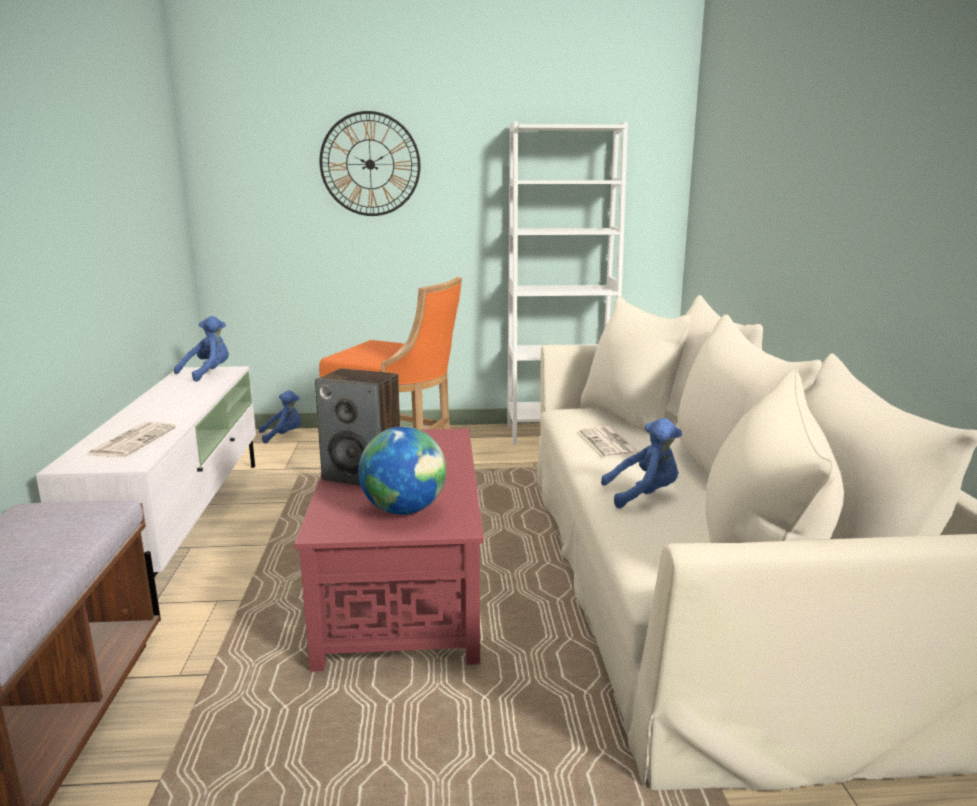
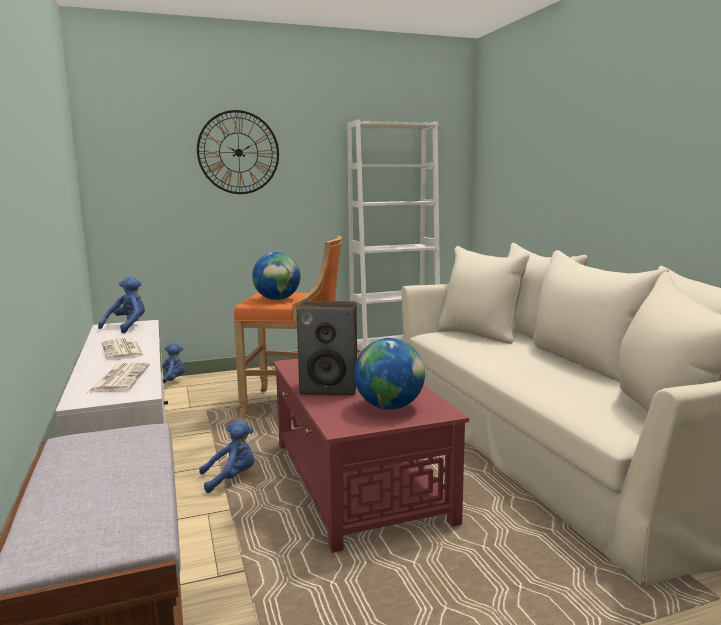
camera: 15 degrees left, 5 degrees down
(376, 353) = (277, 299): none -> globe
(611, 444) = (488, 351): newspaper -> newspaper (123, 350)
(644, 495) = (546, 380): blue plush toy -> blue plush toy (231, 478)

